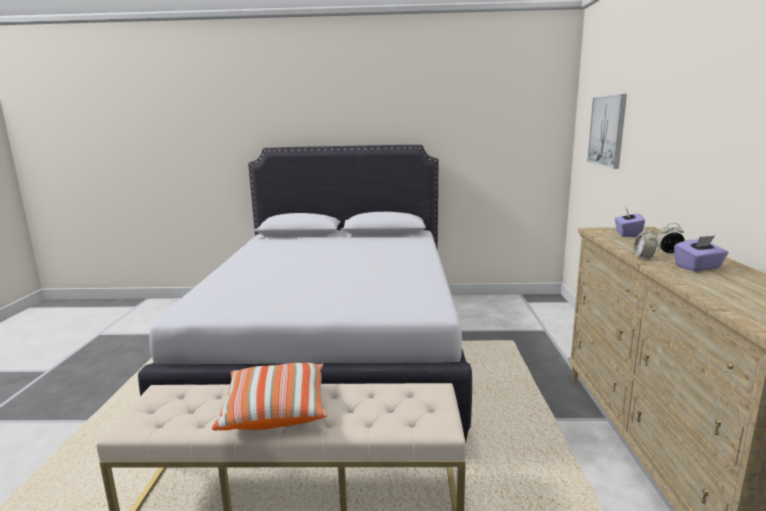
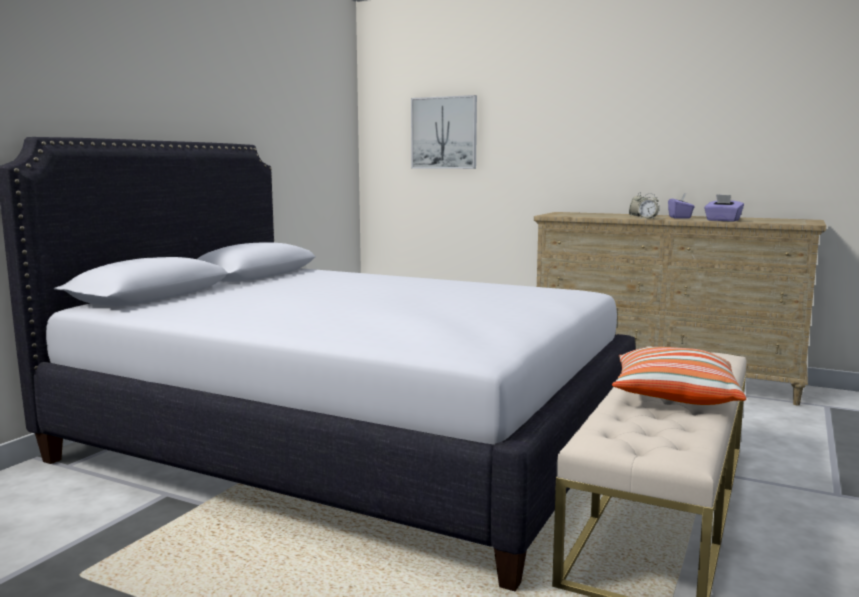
camera: 65 degrees left, 5 degrees down
(627, 234) = (573, 214): purple tissue box -> purple tissue box (722, 220)

